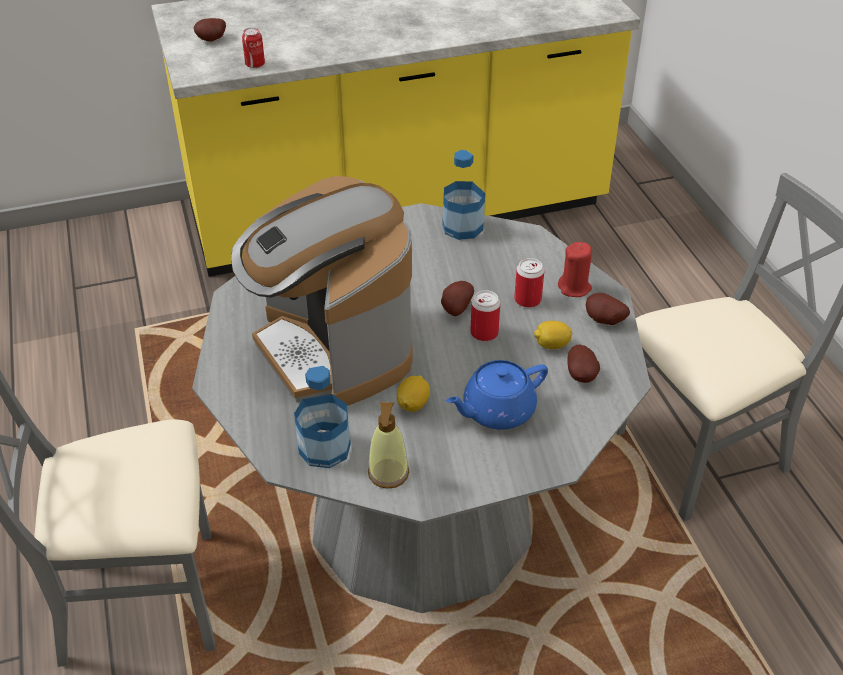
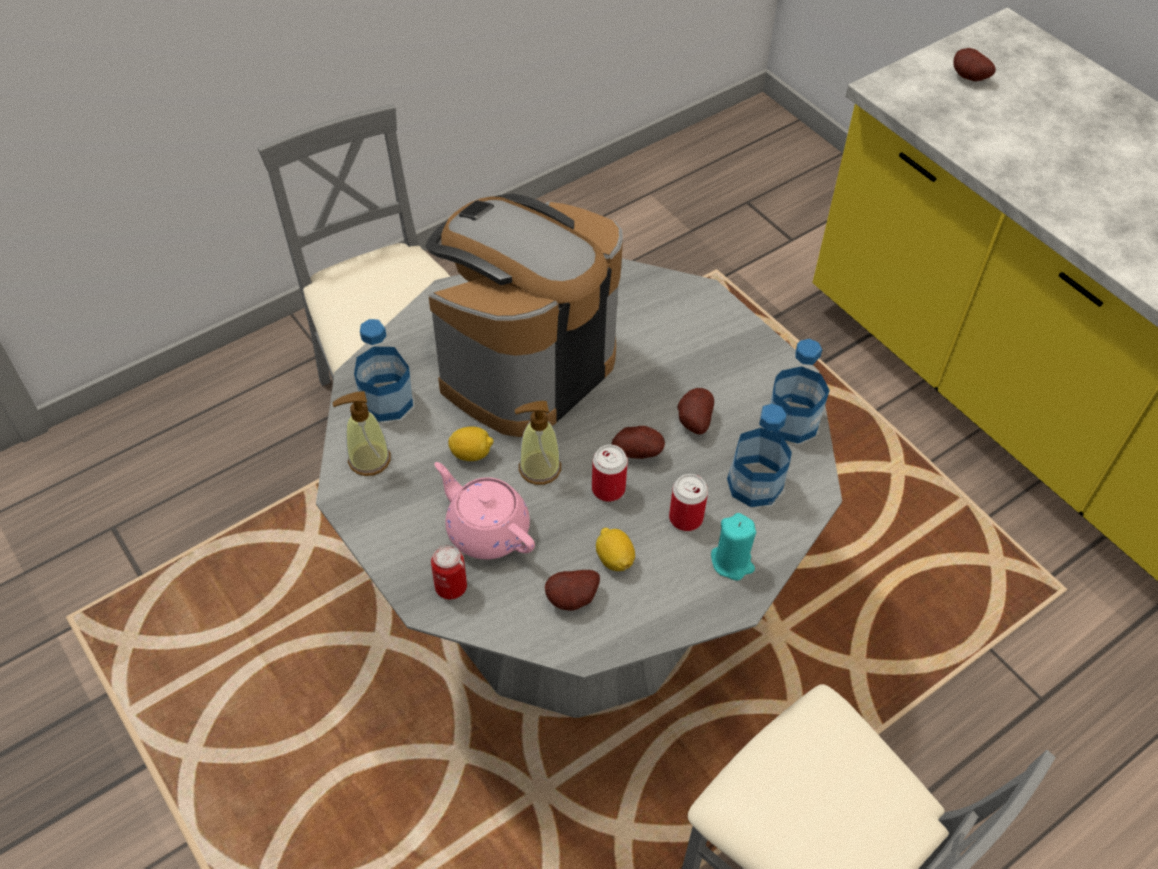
camera: 70 degrees right, 10 degrees up
(255, 64) = (942, 128): can -> can (451, 587)
(447, 366) = (539, 468): none -> soap dispenser
(496, 411) = (486, 529): blue teapot -> pink teapot
(510, 259) = (754, 484): none -> bottle
(574, 288) = (732, 562): red candle -> turquoise candle
(604, 321) = (681, 605): potato -> potato (693, 421)

